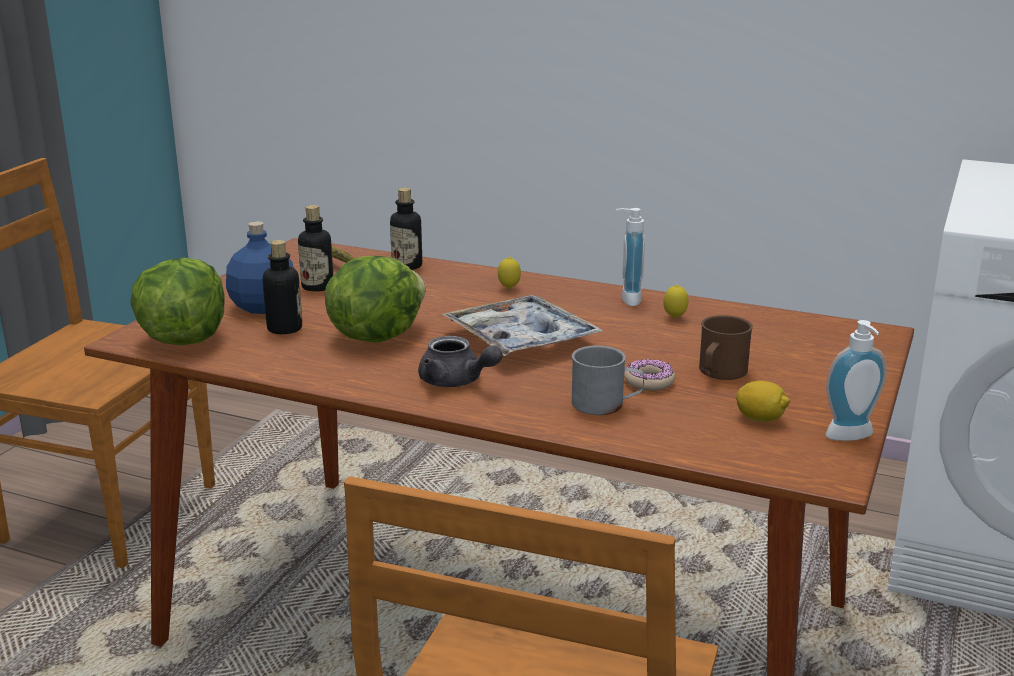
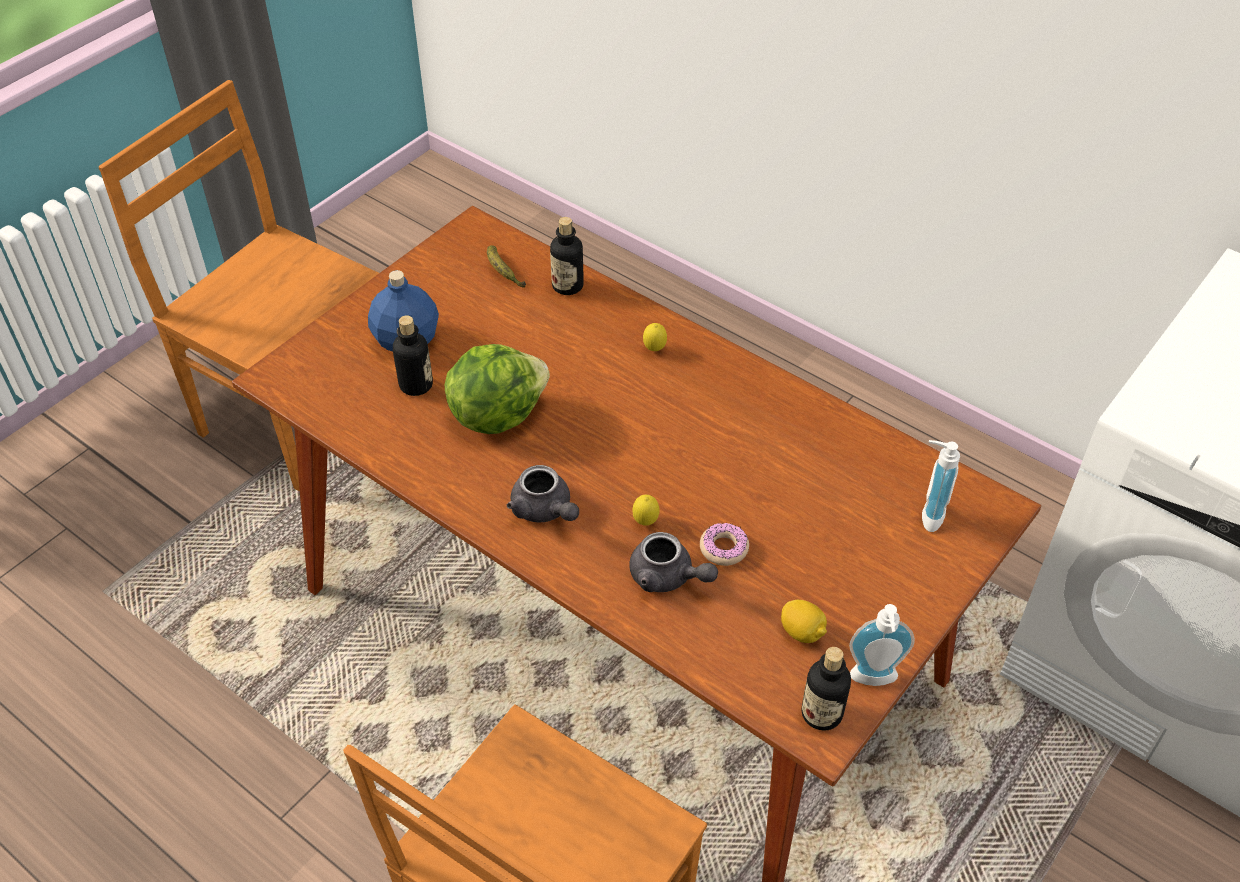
camera: 15 degrees right, 25 degrees up
(183, 339) = (320, 386): lettuce -> none
(317, 287) = (468, 311): bottle -> bottle (821, 713)
(521, 339) = (631, 448): tray -> none
(606, 404) = (668, 577): grey mug -> grey teapot
(626, 299) = (765, 393): soap dispenser -> soap dispenser (927, 514)
(674, 318) = (799, 439): lemon -> lemon (645, 522)
(719, 373) = (799, 547): brown mug -> none

